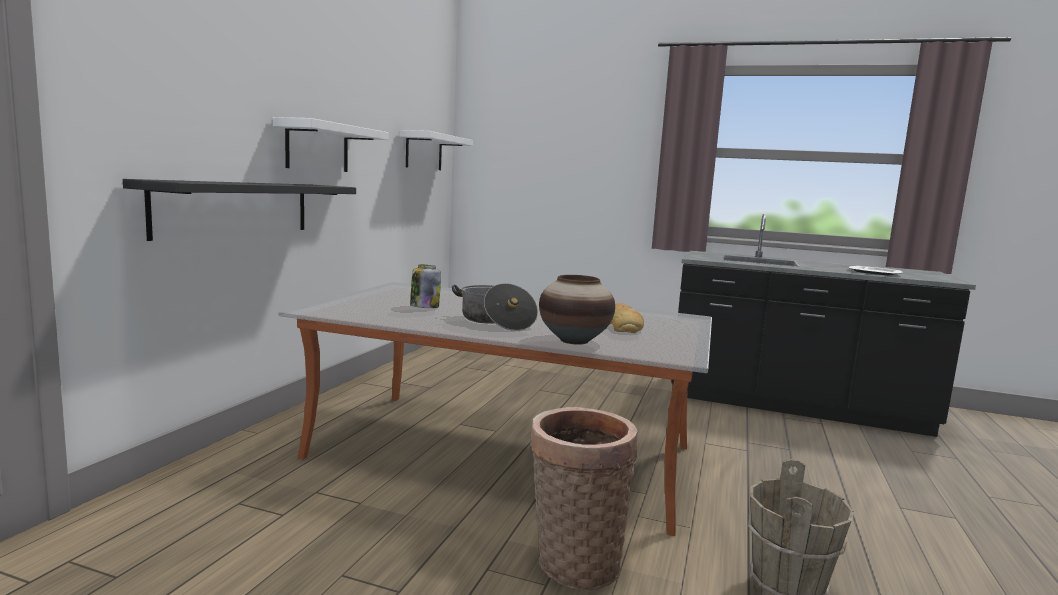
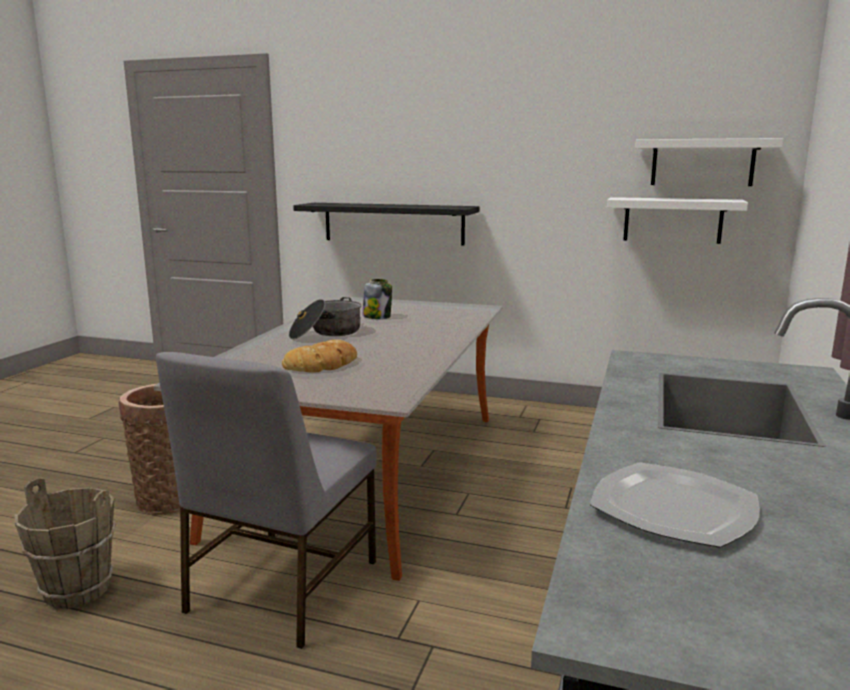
camera: 90 degrees right, 5 degrees up
(318, 147) = (486, 172): white shelf -> white shelf (672, 220)
(574, 341) = (253, 351): vase -> none
(718, 487) = (280, 587): none -> grey chair

